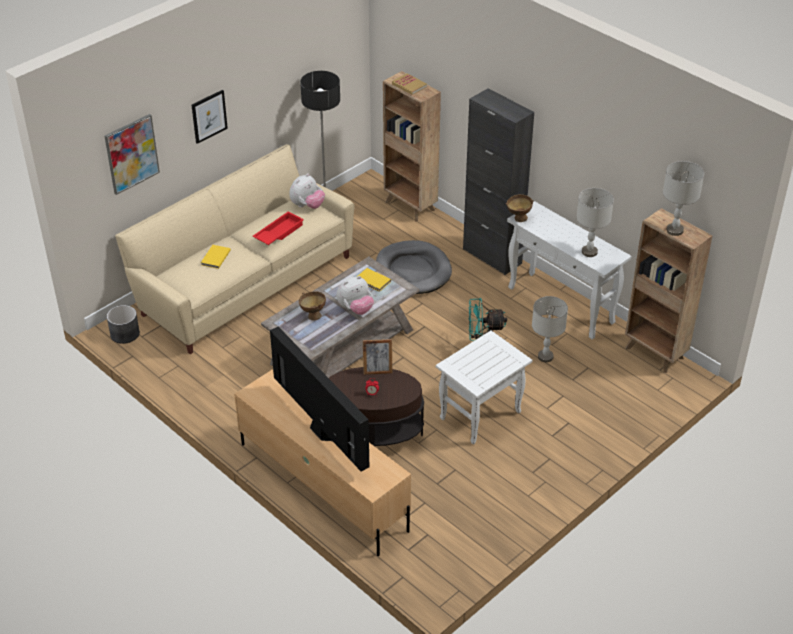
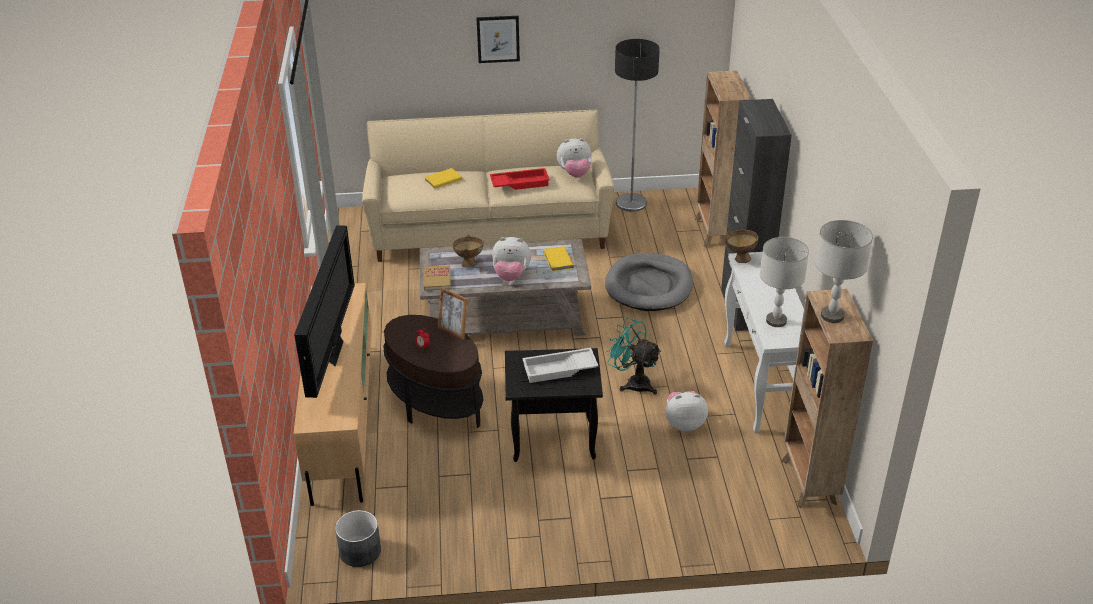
camera: 40 degrees right, 5 degrees down
(124, 334) = (350, 223): grey planter -> grey planter (359, 551)
(131, 154) = (396, 43): picture -> none
(409, 85) = (727, 84): book -> book (437, 279)
(480, 417) = (551, 441): white side table -> black side table
(487, 358) = (559, 370): none -> white tray
(545, 357) = (684, 423): grey table lamp -> plush toy

